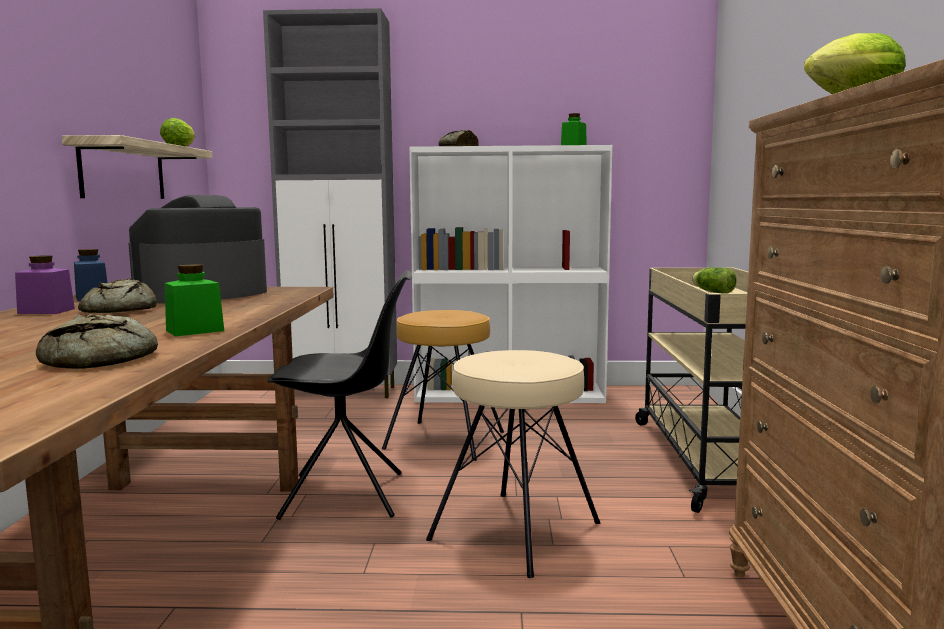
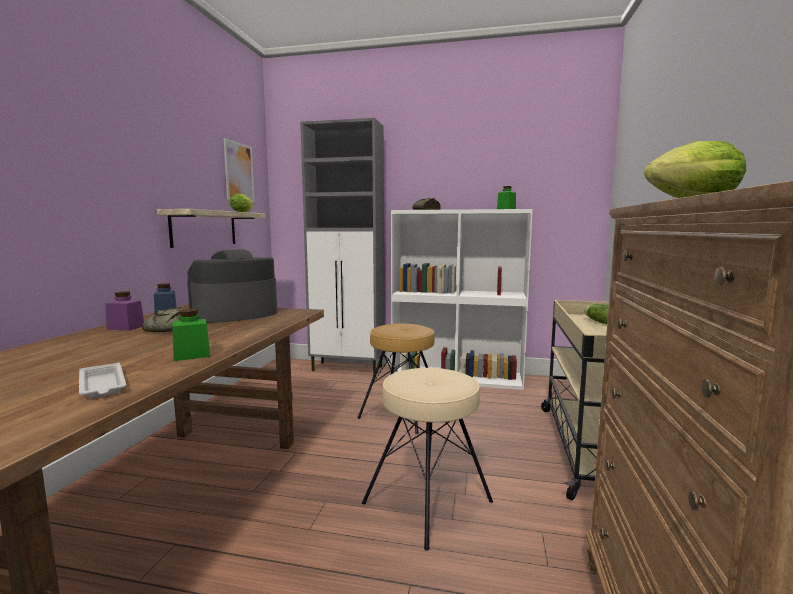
camera: 10 degrees right, 0 degrees up
(104, 359) = (102, 385): bread -> white tray
(166, 86) = (239, 172): none -> picture
(346, 495) = (321, 456): black chair -> none

